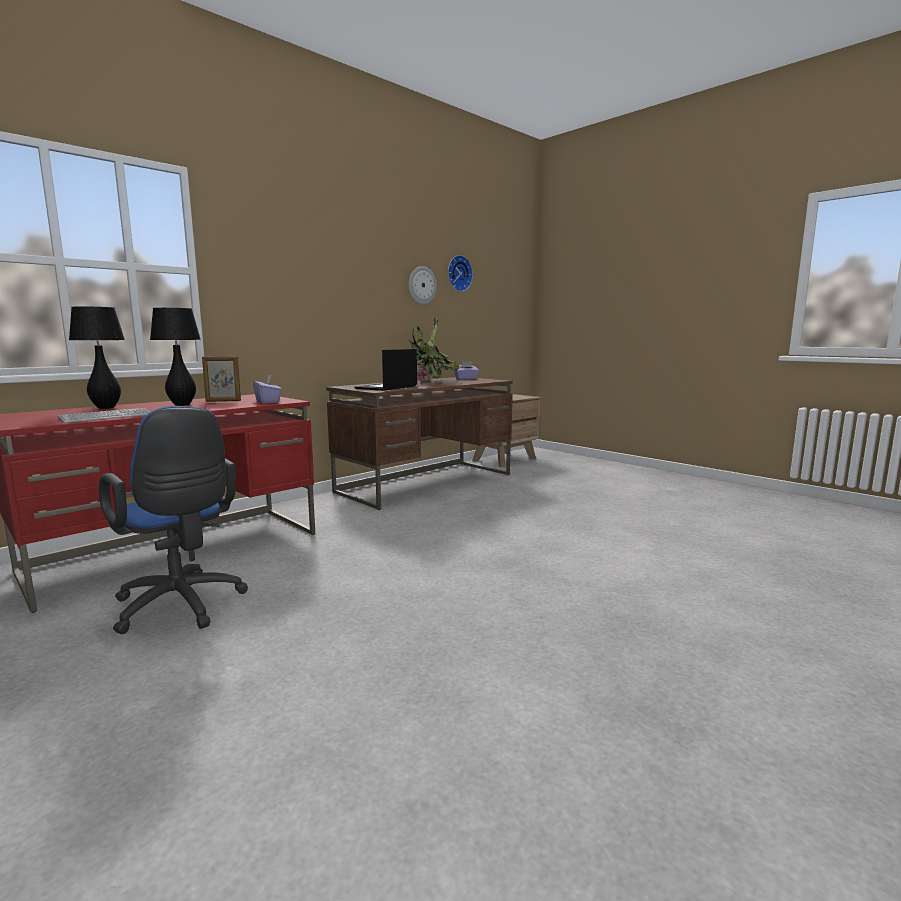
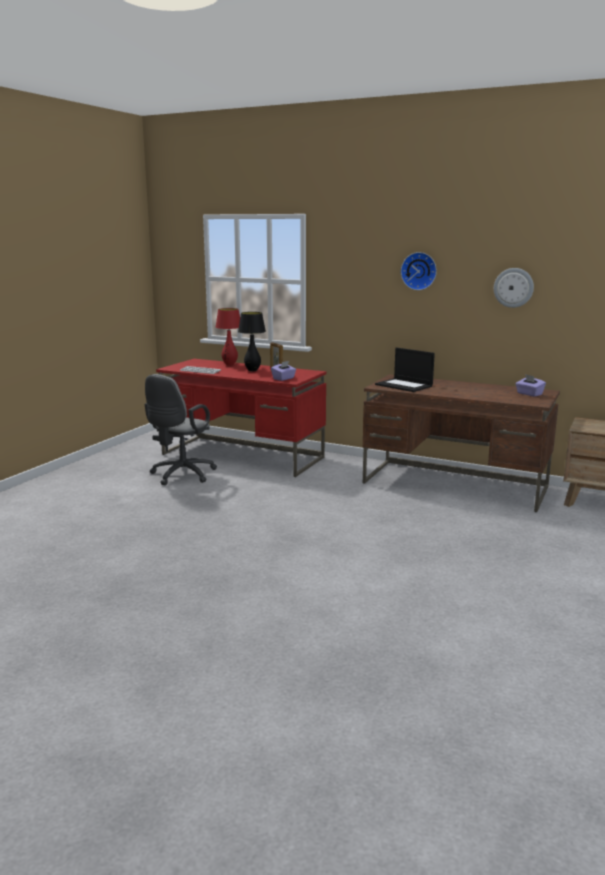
camera: 70 degrees right, 5 degrees up
(106, 408) = (229, 364): black table lamp -> red table lamp
(182, 607) = (180, 475): blue office chair -> grey office chair
(386, 387) = (404, 385): laptop -> laptop turned 150 degrees counterclockwise
(431, 382) = (475, 389): potted plant -> none
(458, 273) = (573, 273): wall clock -> wall clock (419, 271)

